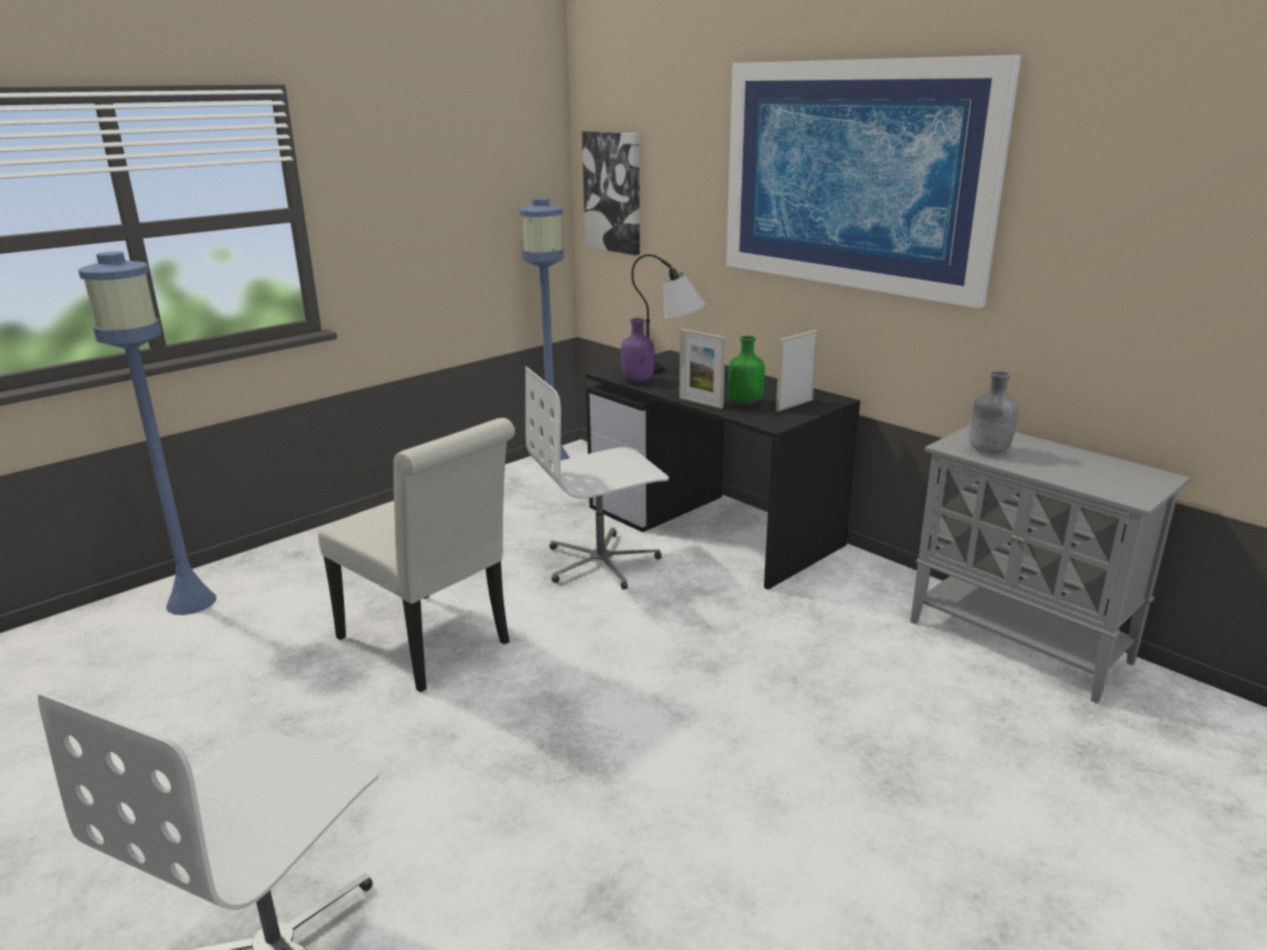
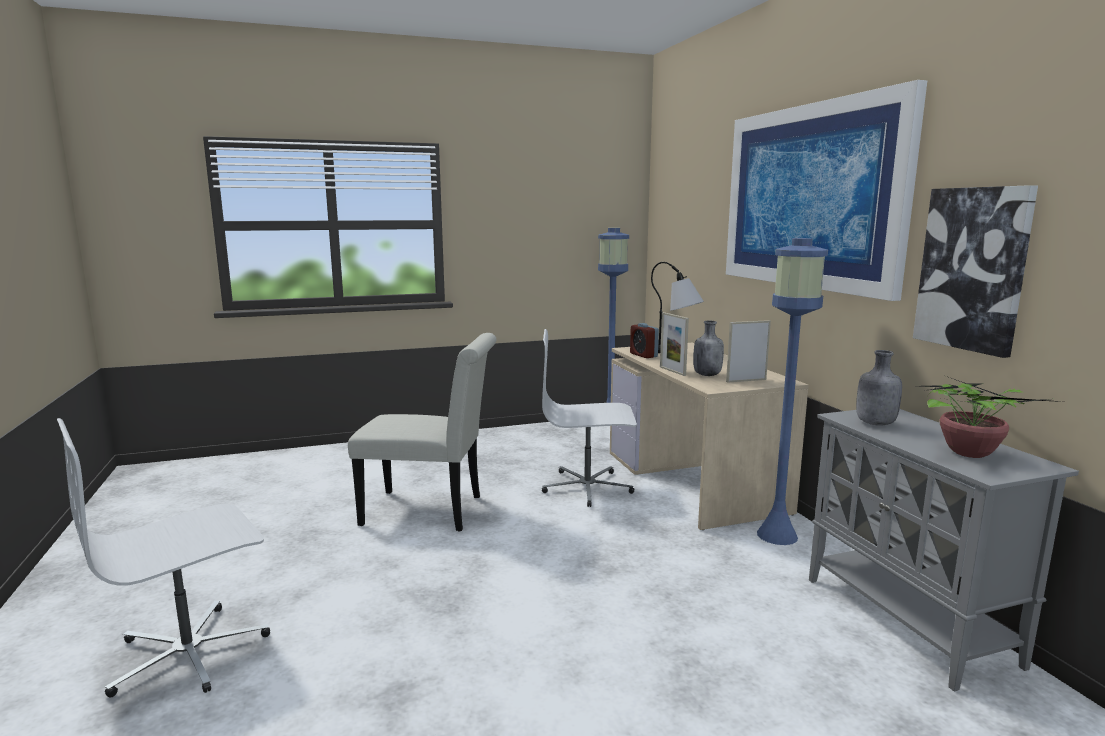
camera: 25 degrees right, 10 degrees down
(190, 603) = (322, 459): blue floor lamp -> blue floor lamp (776, 535)
(431, 645) = (431, 511): white chair -> white chair turned 60 degrees counterclockwise
(613, 192) = (668, 225): picture -> picture (973, 269)
(638, 381) = (643, 355): purple bottle -> alarm clock
(714, 526) = (694, 481): black desk -> beige desk
(744, 403) = (707, 375): green bottle -> grey bottle
(1094, 472) = (967, 451): none -> potted plant

